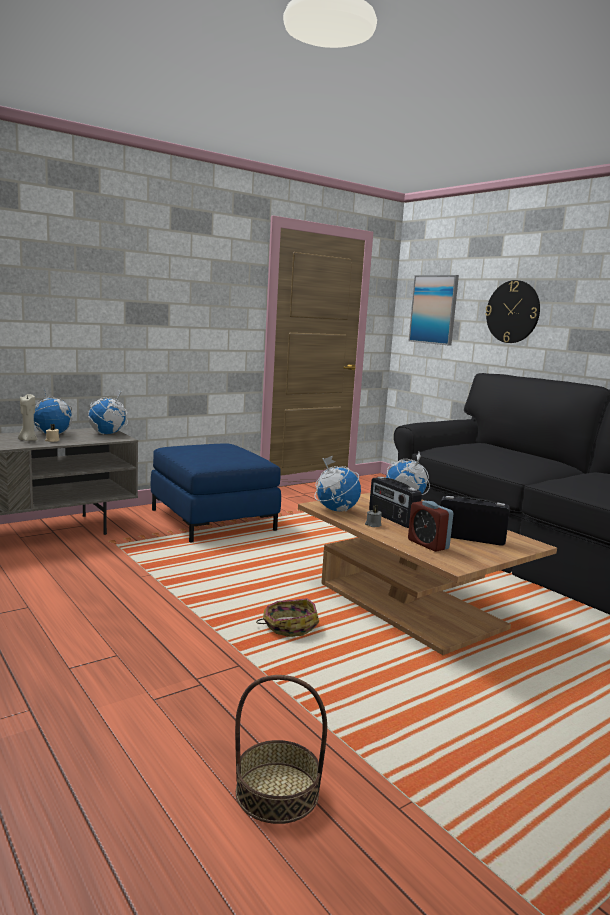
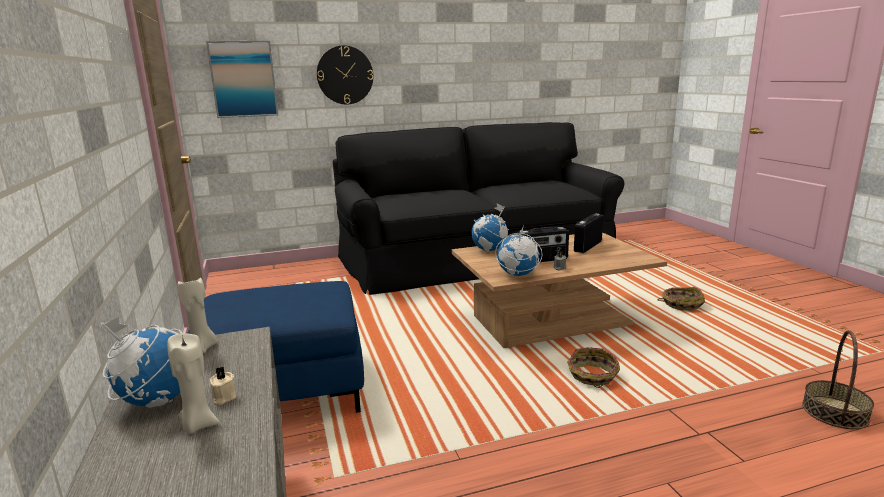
camera: 70 degrees left, 5 degrees up
(108, 434) = (203, 348): globe -> beige candle
(428, 544) = (604, 259): alarm clock -> none
(562, 701) = (681, 304): none -> basket

